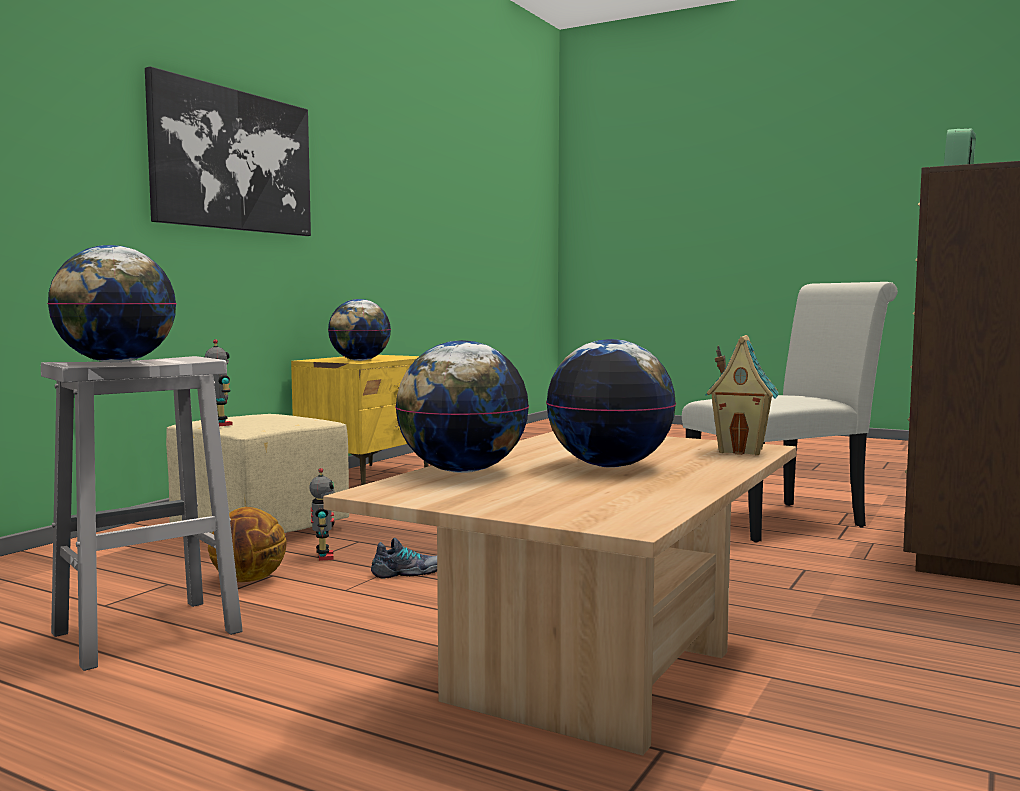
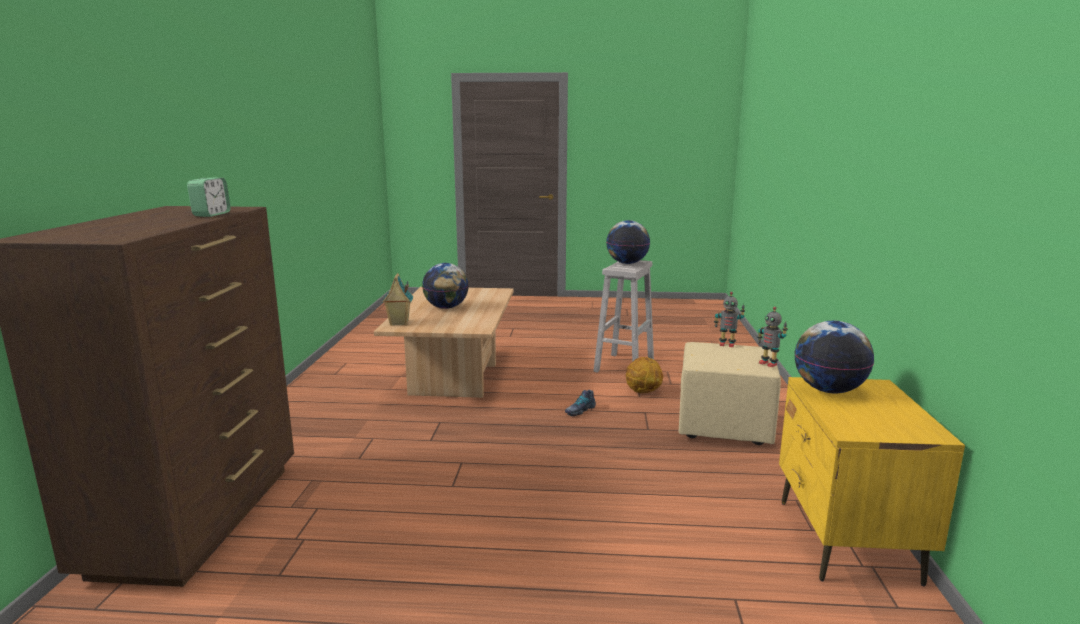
camera: 155 degrees right, 10 degrees up
(233, 160) = (893, 160): picture -> none
(323, 557) = (641, 412): toy robot -> toy robot (768, 364)
(462, 471) = (491, 299): globe -> none
(783, 520) = (356, 534): white chair -> none

